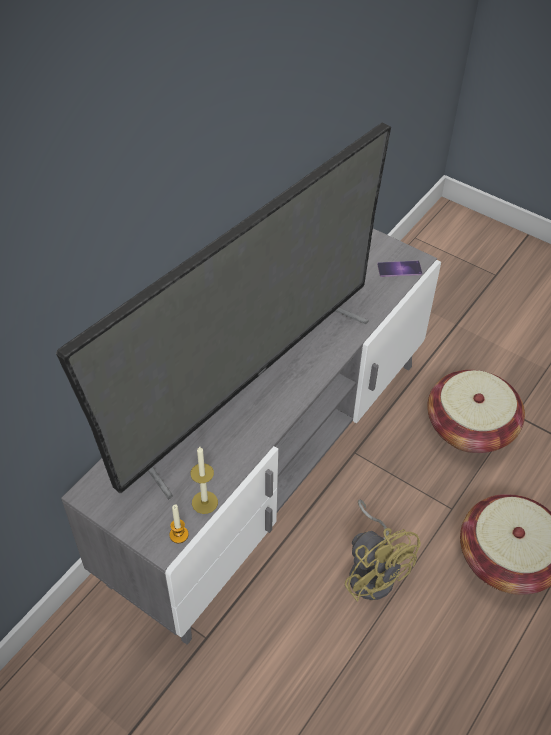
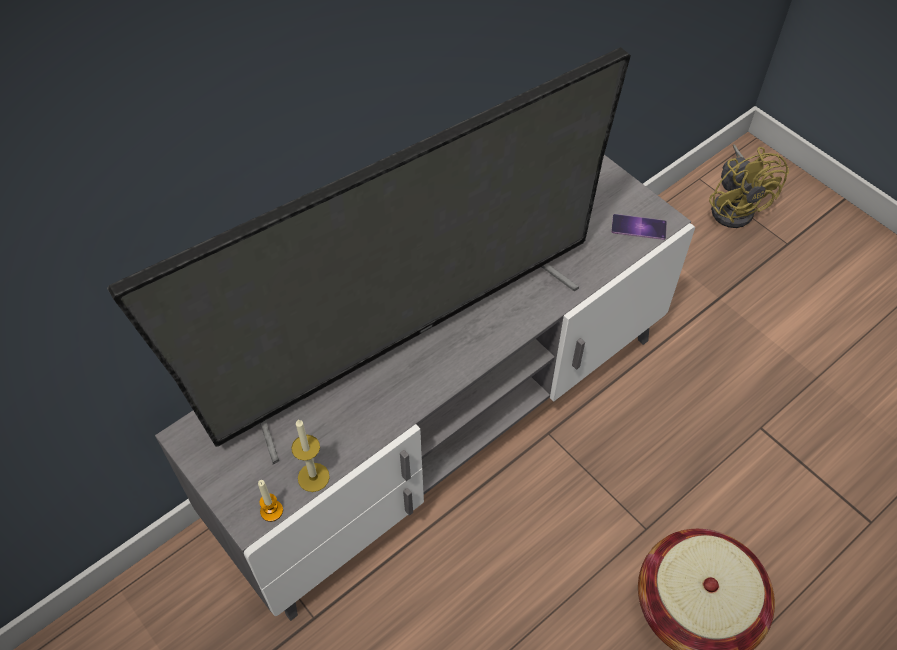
camera: 15 degrees right, 5 degrees up
(373, 570) = (529, 584): yellow fan -> yellow fan (735, 206)
(470, 427) = (699, 431): basket -> none

